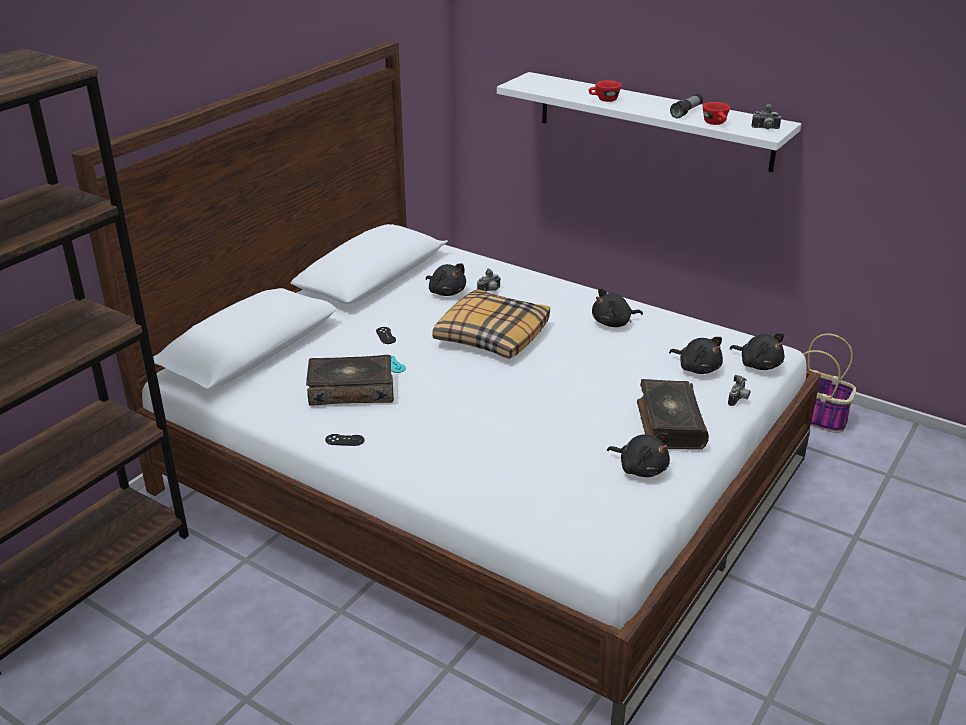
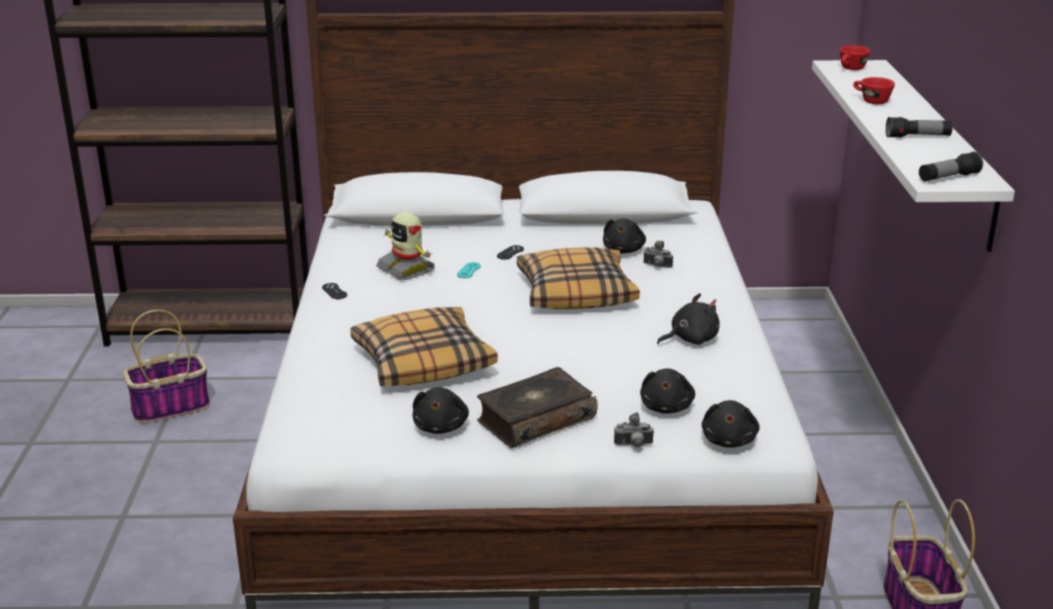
camera: 55 degrees right, 5 degrees down
(193, 665) = (171, 407): none -> basket
(351, 390) = (407, 269): book -> toy robot
(532, 439) = (423, 361): none -> pillow
(613, 323) = (690, 339): black plush toy -> black plush toy turned 120 degrees clockwise
(716, 124) = (910, 155): red cup -> red cup (851, 69)
(765, 129) = (948, 178): camera -> flashlight

